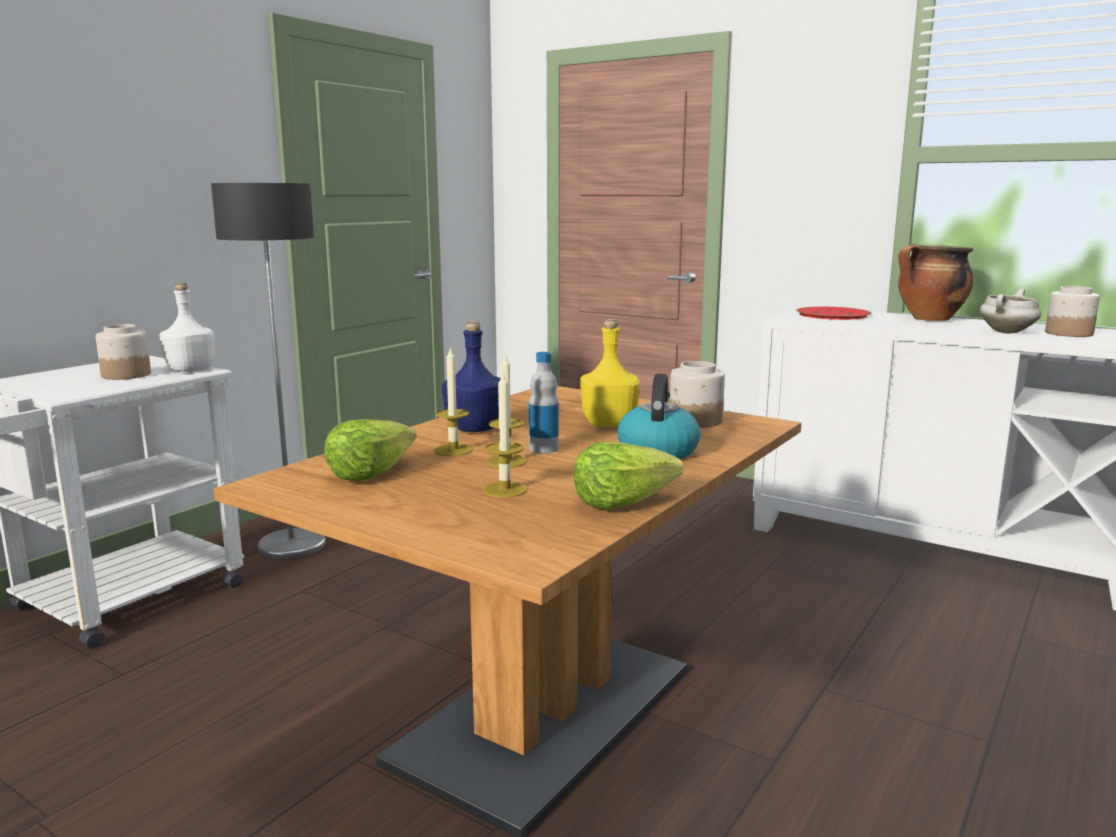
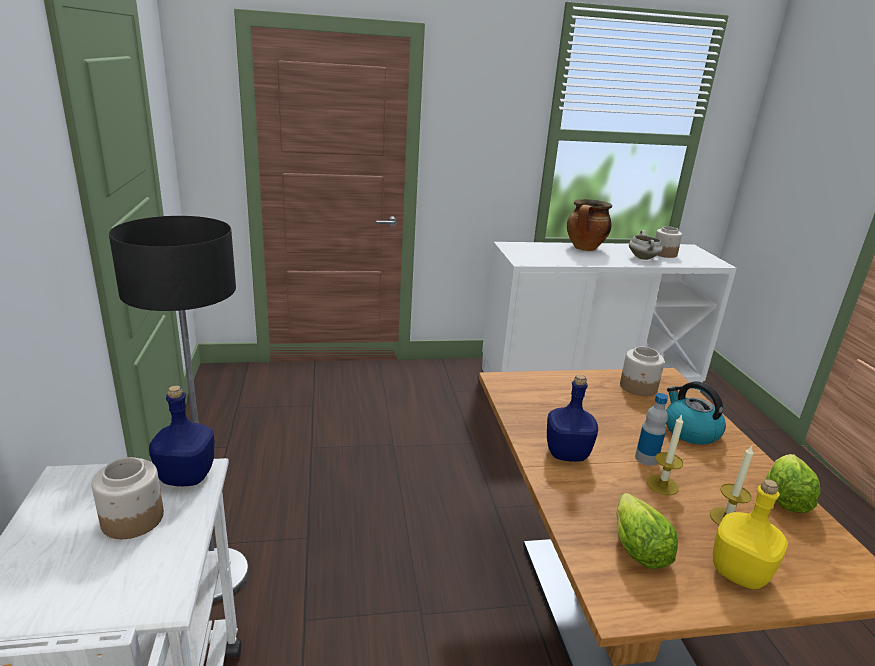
camera: 45 degrees left, 10 degrees up
(191, 370) = (187, 475): white bottle -> blue bottle
(453, 450) = (613, 488): candle -> none
(610, 424) = (614, 411): yellow bottle -> yellow bottle (739, 571)
(832, 315) = (533, 252): red plate -> none

